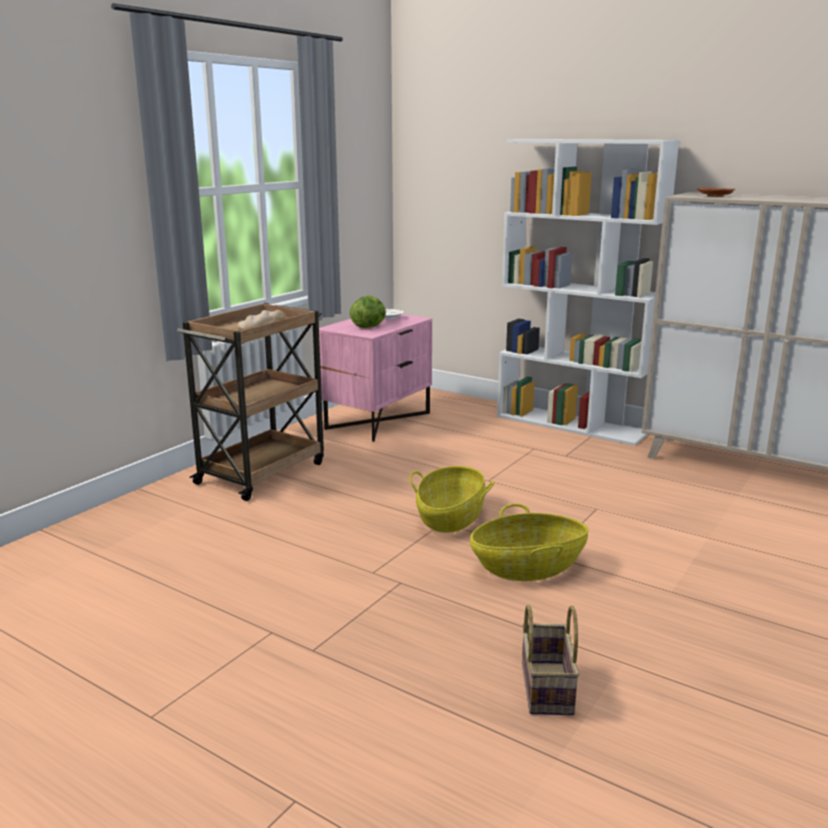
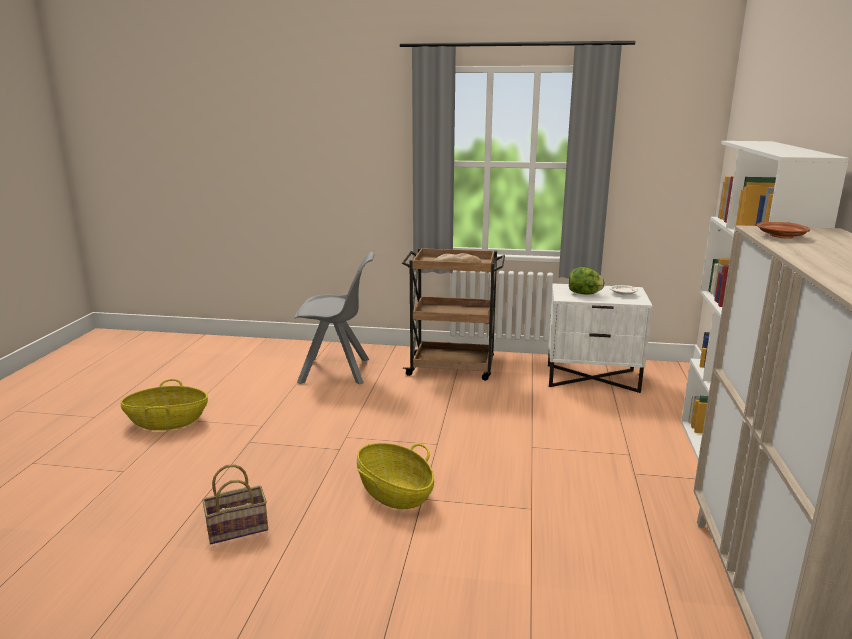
camera: 65 degrees right, 0 degrees up
(163, 543) = (337, 371): none -> grey chair
(377, 420) = (592, 378): pink nightstand -> white nightstand
(450, 517) = (448, 445): basket -> basket (167, 422)

